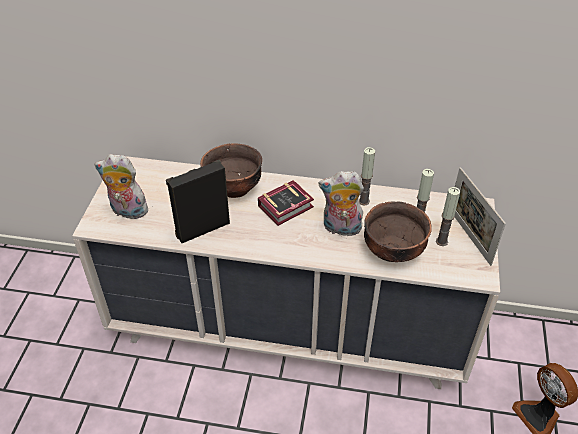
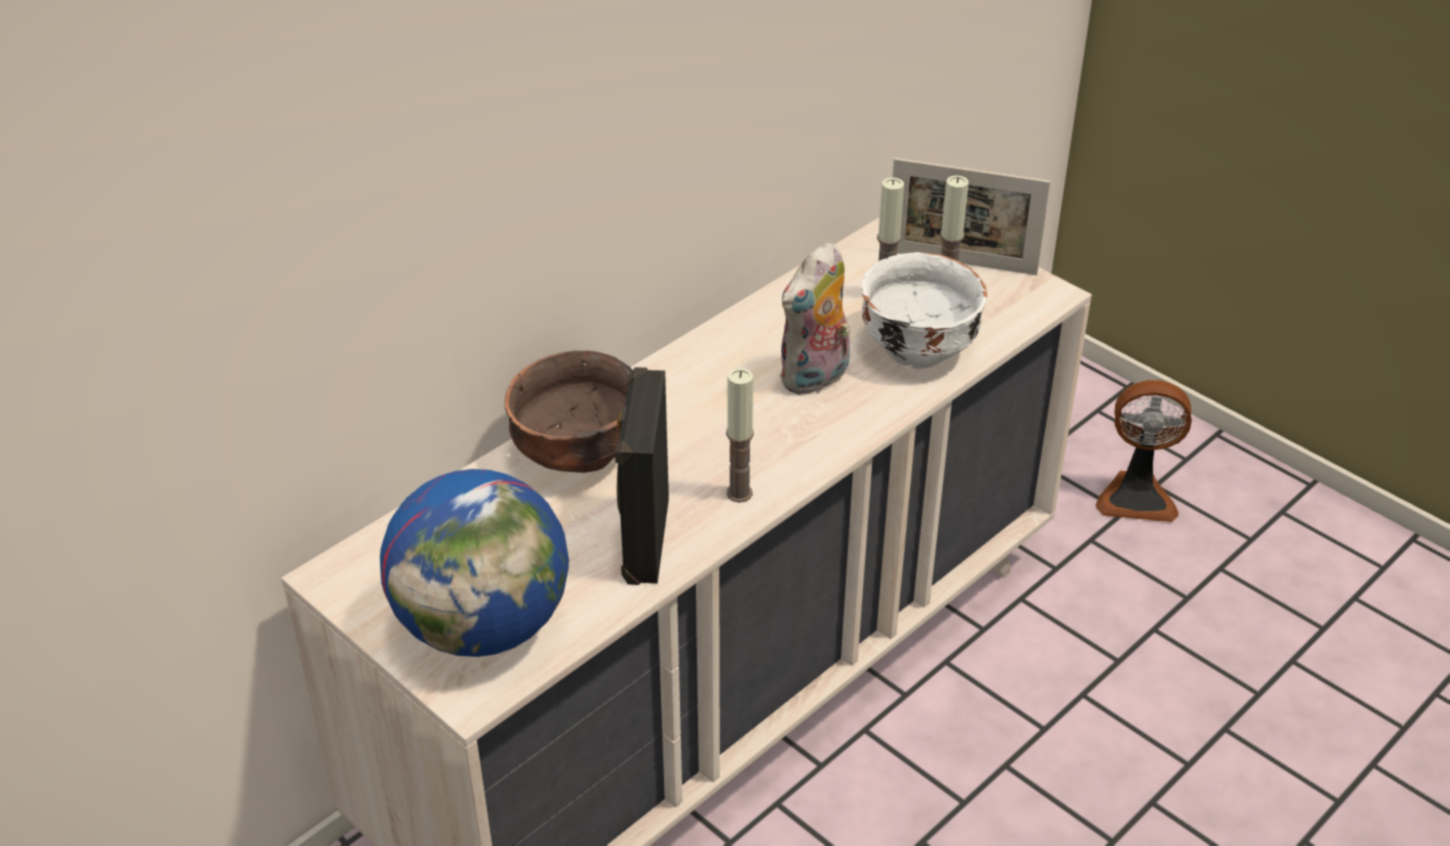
camera: 55 degrees left, 5 degrees down
(127, 211) = (484, 626): plush toy -> globe
(288, 206) = (700, 411): book -> none
(363, 201) = (778, 323): candle -> candle (739, 493)
(392, 250) = (917, 348): brown bowl -> white bowl

